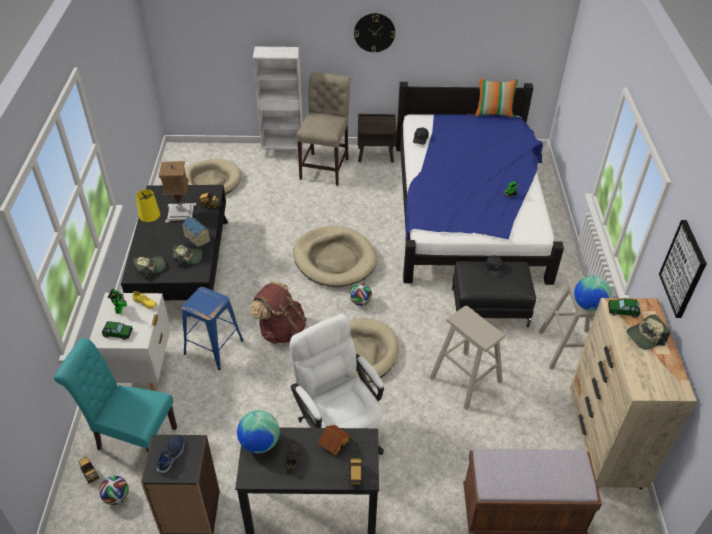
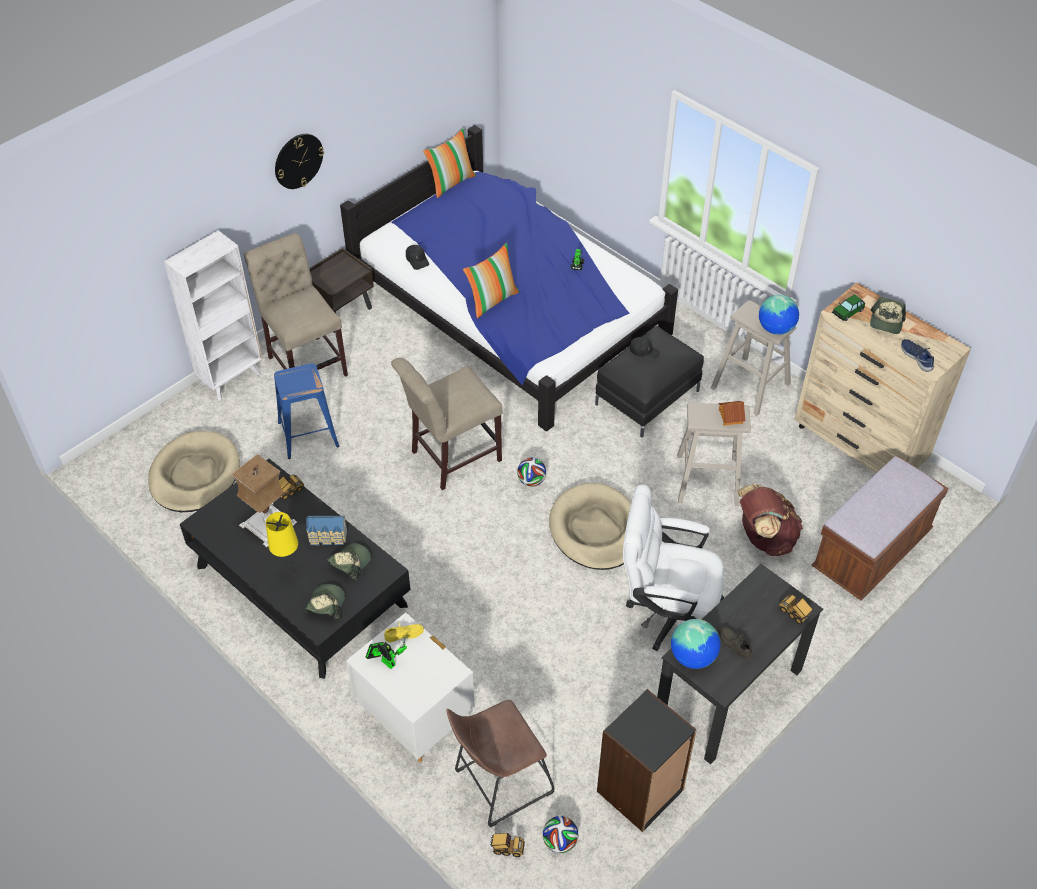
camera: 45 degrees left, 5 degrees up
(118, 333) = (422, 684): toy car -> none
(132, 438) = (498, 784): turquoise chair -> brown stool
(172, 456) = (645, 730): blue shoe -> blue shoe (917, 357)
(214, 346) = (454, 637): blue stool -> blue stool (308, 433)
(281, 330) = (495, 568): brown backpack -> brown backpack (764, 538)
(334, 259) = (451, 457): beige dog bed -> beige chair
(334, 442) = (746, 603): toy house -> toy house (730, 416)
(434, 182) = (492, 300): none -> pillow
(683, 269) = (887, 242): picture -> none

